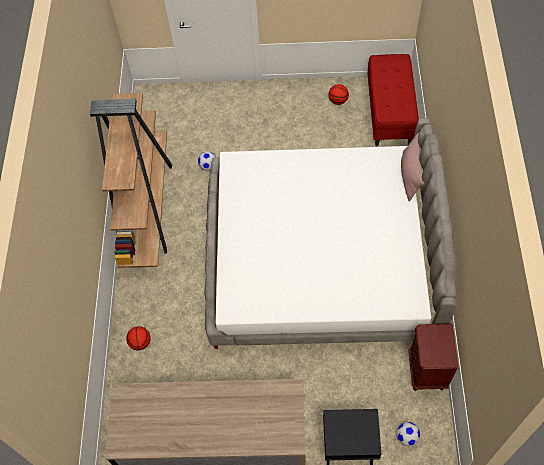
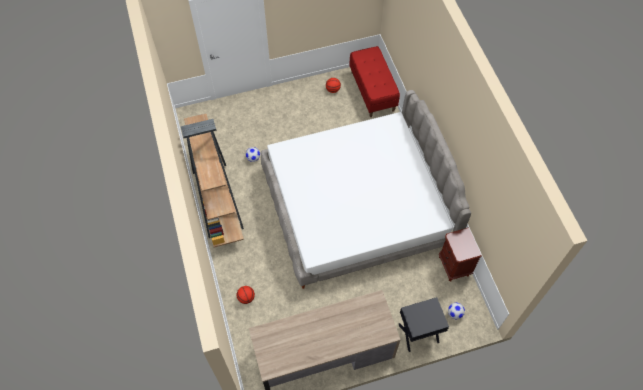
camera: 20 degrees left, 0 degrees up
(410, 175) = (408, 132): pink pillow -> none

